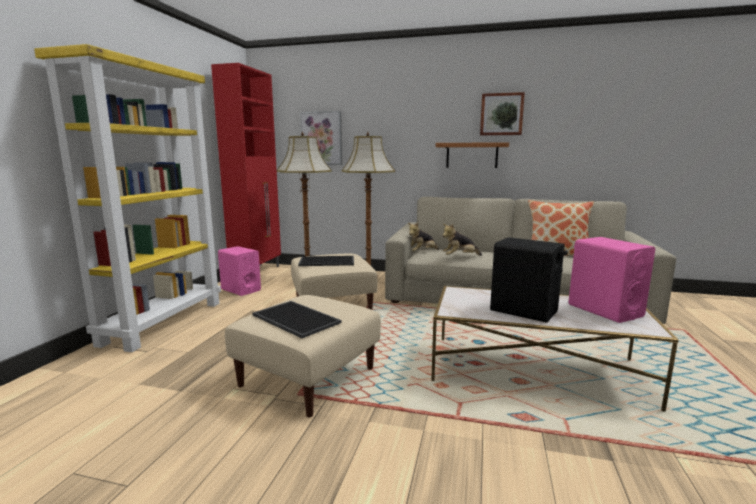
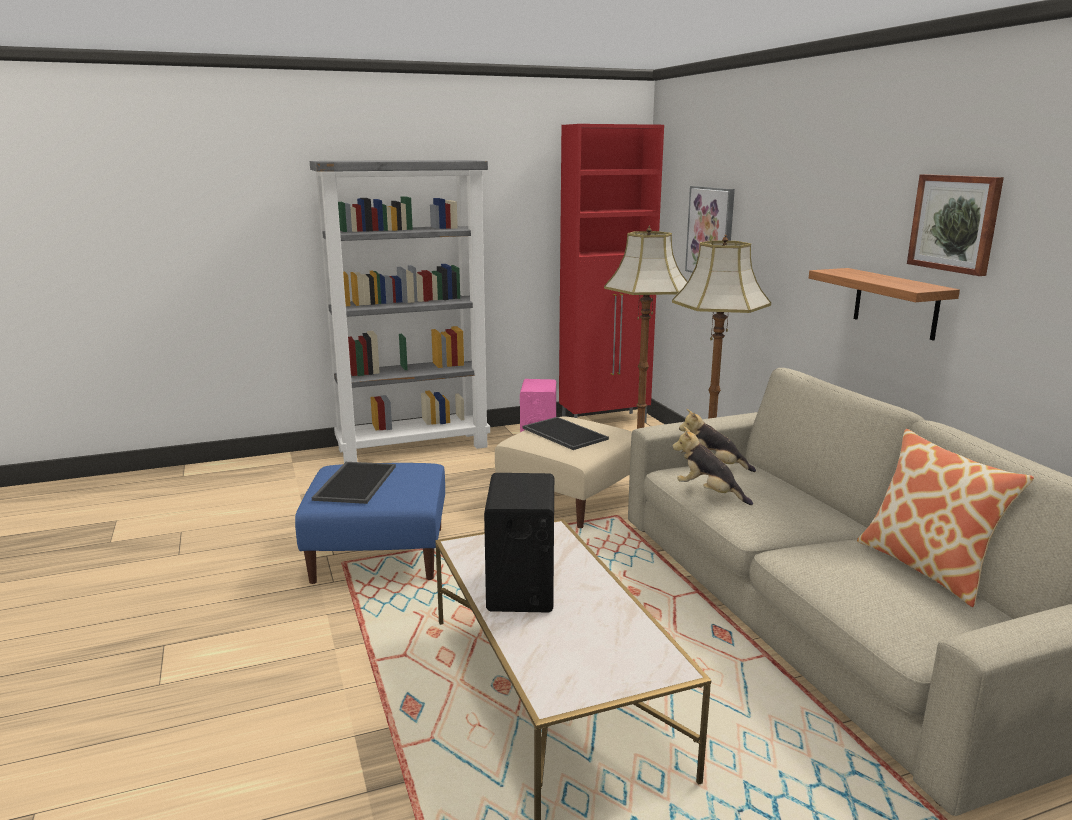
camera: 55 degrees right, 5 degrees up
(164, 322) = (414, 447): yellow bookcase -> grey bookcase
(308, 376) = (380, 554): beige ottoman -> blue ottoman
(604, 310) = (604, 650): pink speaker -> none

